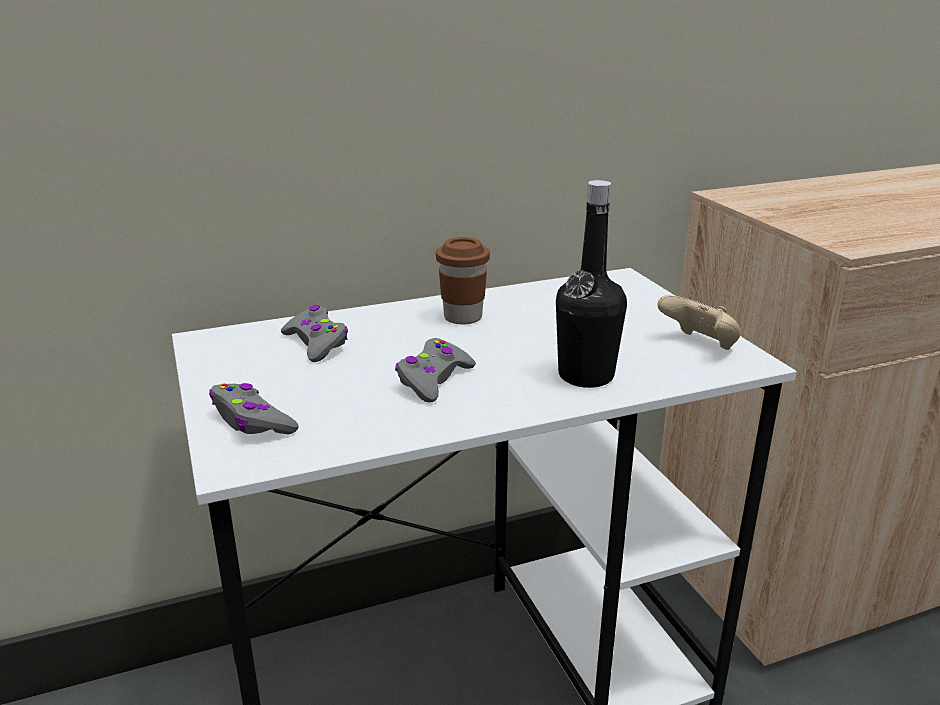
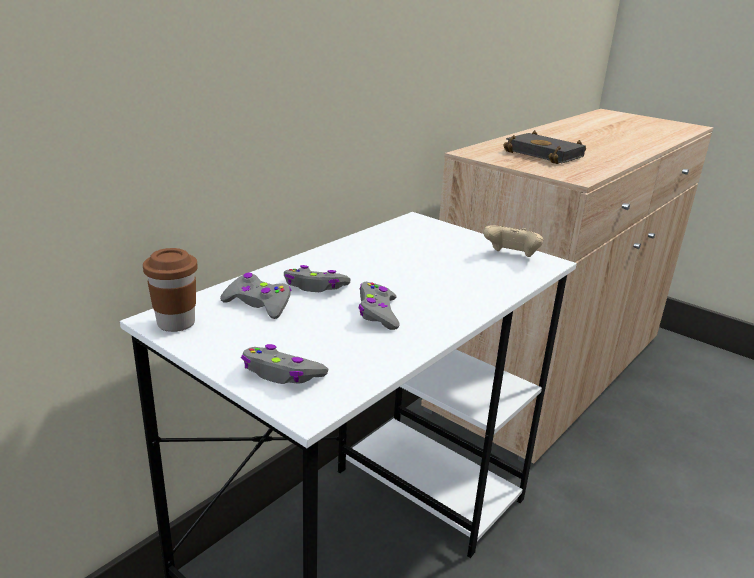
camera: 30 degrees left, 0 degrees up
(399, 336) = (315, 287): none -> grey game controller
(463, 317) = (344, 264): brown cup -> brown cup (176, 323)
(586, 376) = (470, 290): black bottle -> none
(852, 207) = (546, 154): none -> black book

